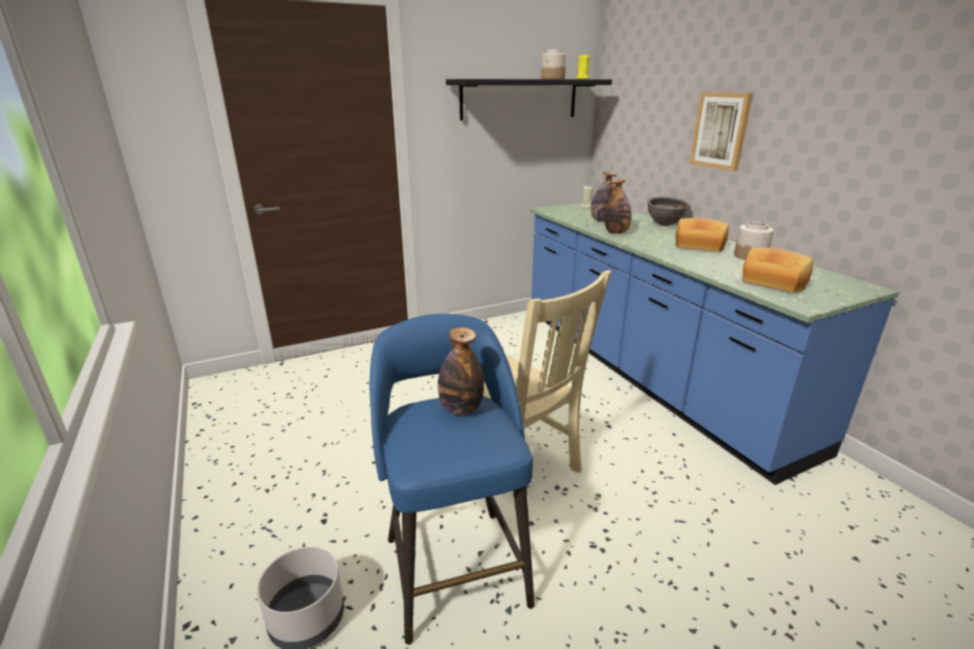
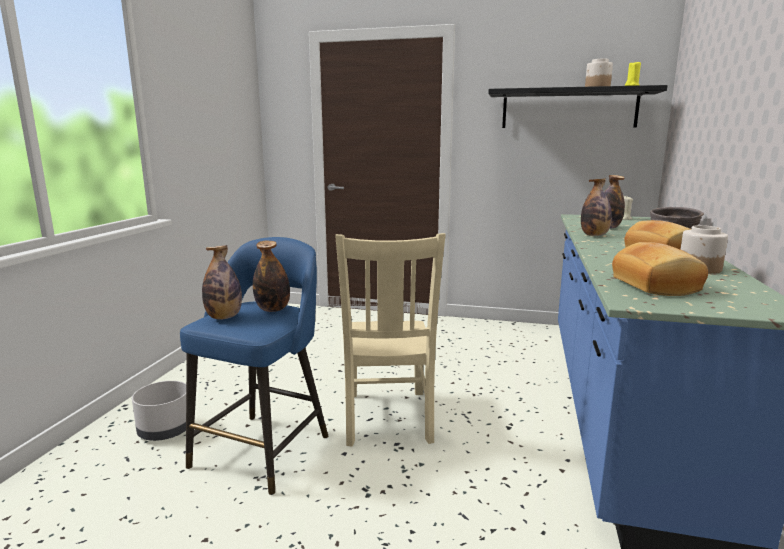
camera: 40 degrees right, 10 degrees down
(434, 445) = (224, 317): none -> bottle
(720, 130) = (732, 127): picture -> none

